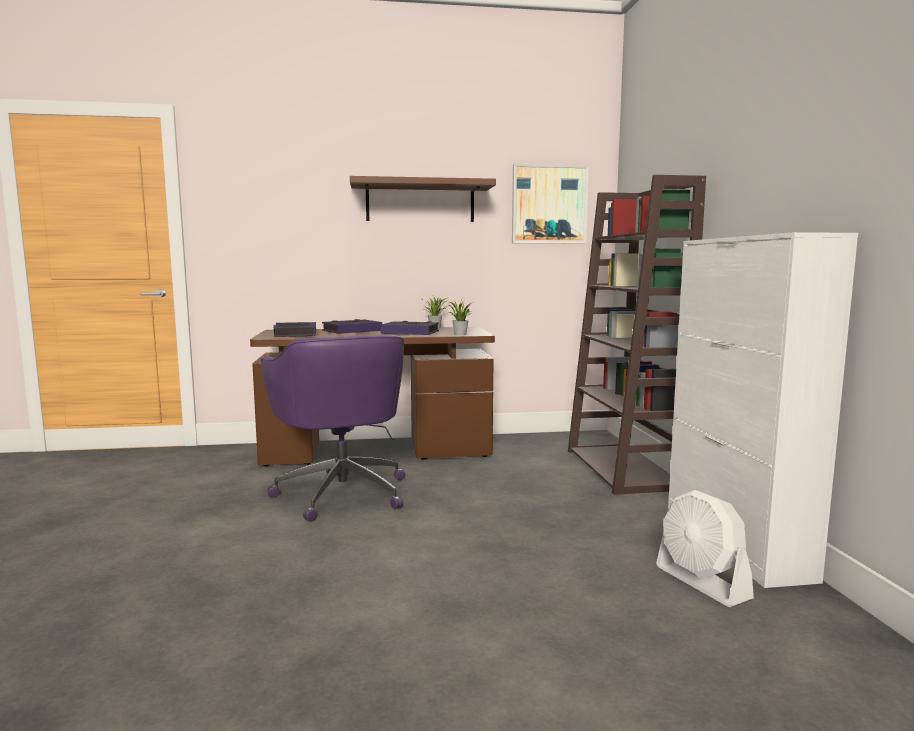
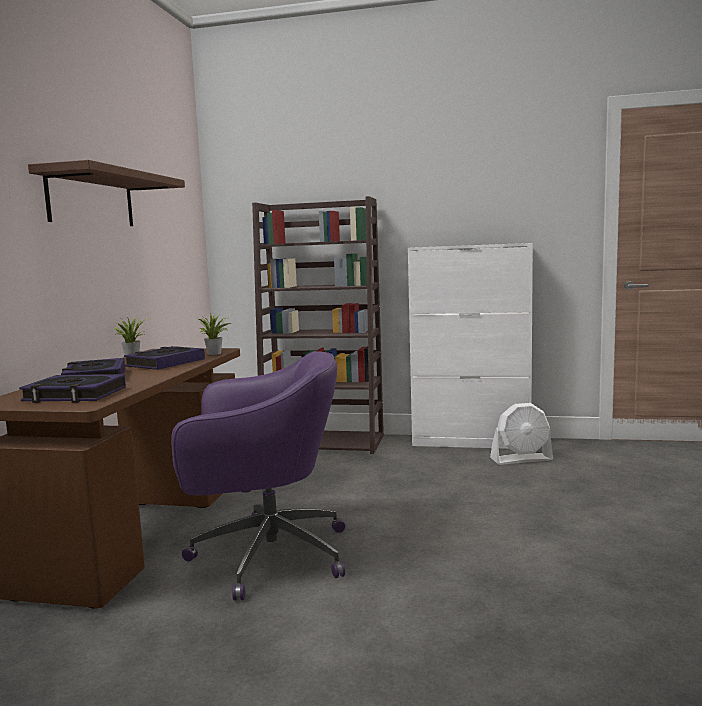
camera: 70 degrees left, 0 degrees up
(549, 204) = (173, 209): picture -> none

